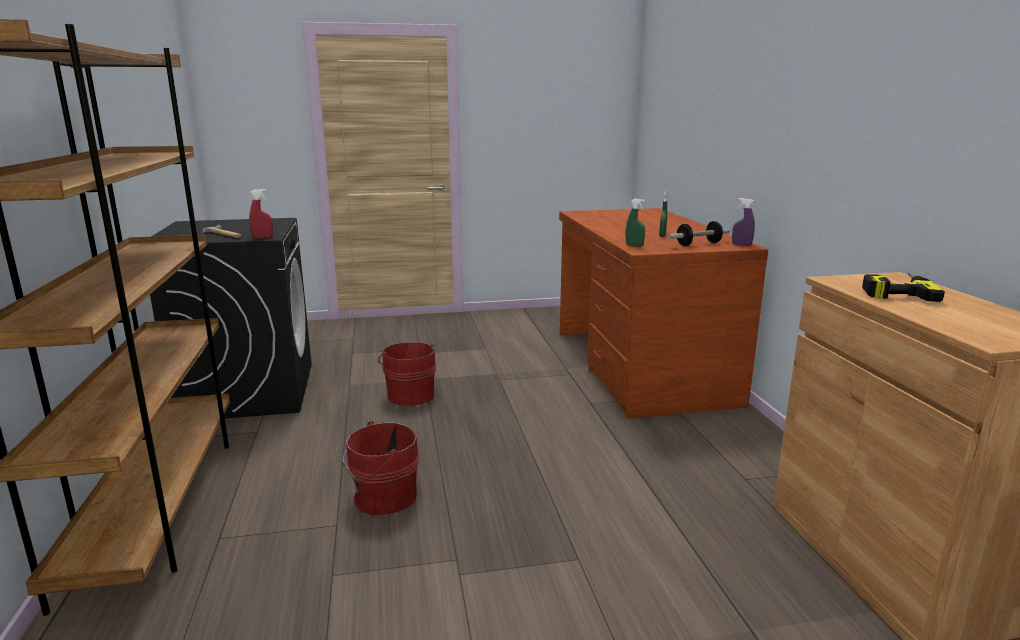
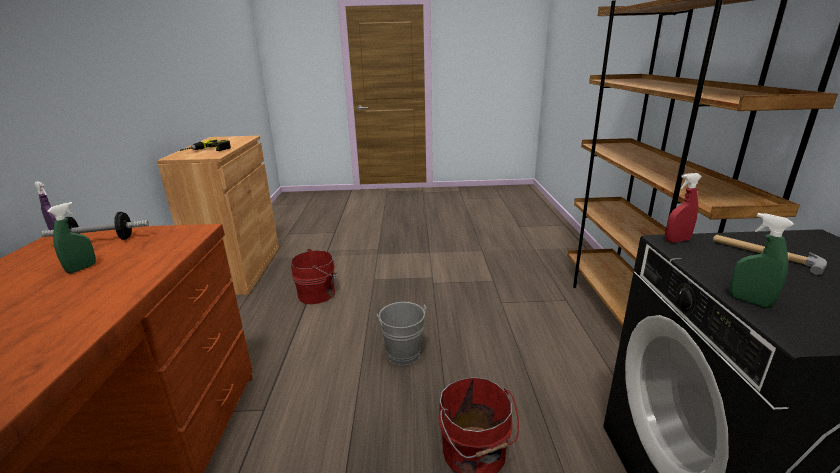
camera: 170 degrees left, 5 degrees up
(382, 497) = (478, 316): red bucket -> red bucket (318, 294)
(482, 449) = (402, 352): none -> grey bucket
(634, 246) = (181, 241): green spray bottle -> green spray bottle (750, 301)

